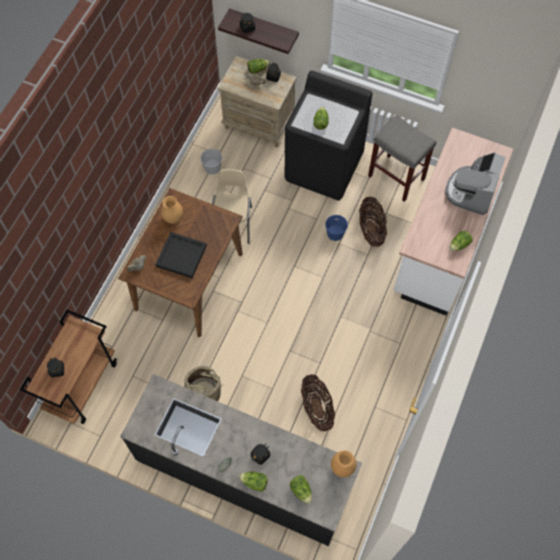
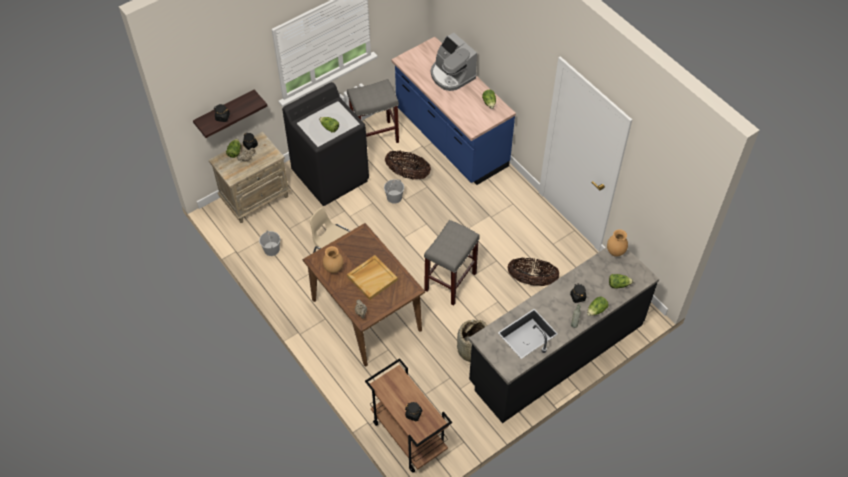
camera: 60 degrees left, 10 degrees down
(182, 255) = (372, 278): black tray -> beige tray
(268, 334) = (450, 282): none -> grey stool
(335, 233) = (394, 197): blue bucket -> white bucket
(441, 244) = (450, 139): white counter -> blue counter

